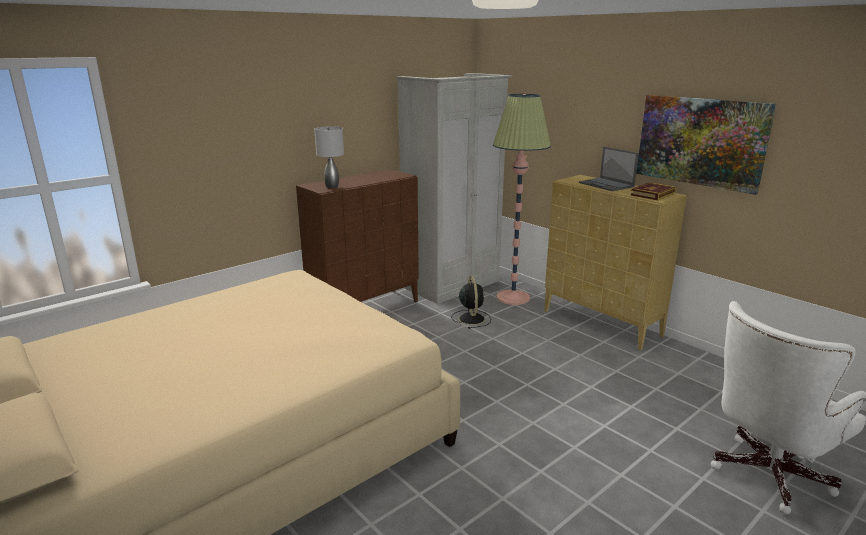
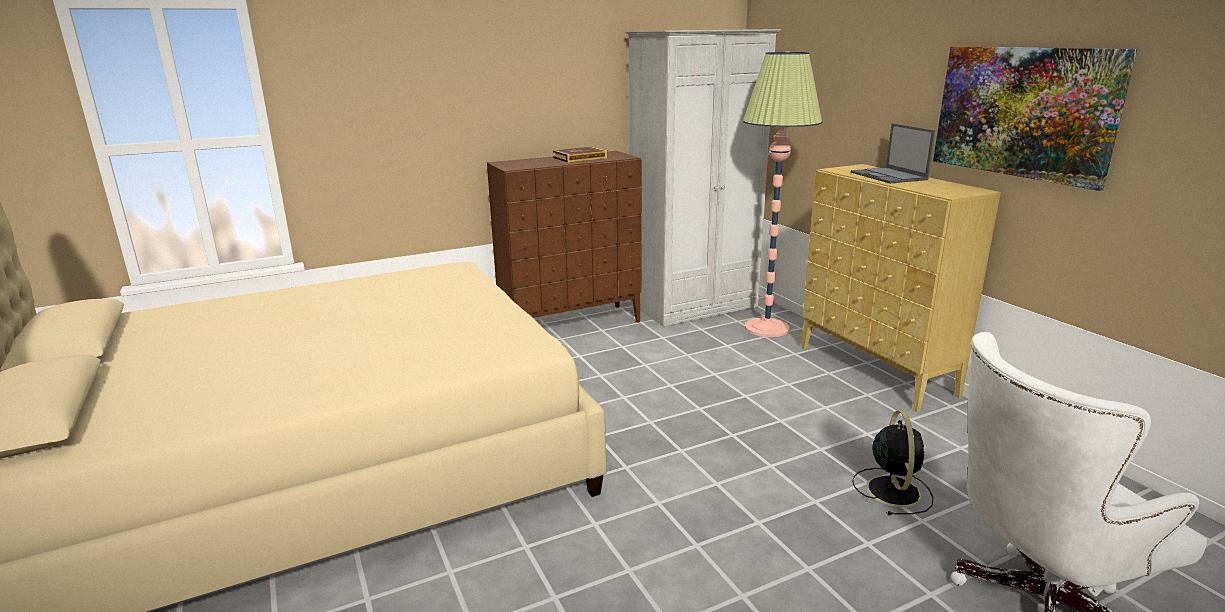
camera: 15 degrees right, 0 degrees up
(332, 186) = (526, 165): grey table lamp -> none
(471, 318) = (698, 347): black fan -> black fan (892, 490)
(653, 194) = (948, 189): book -> book (580, 158)

